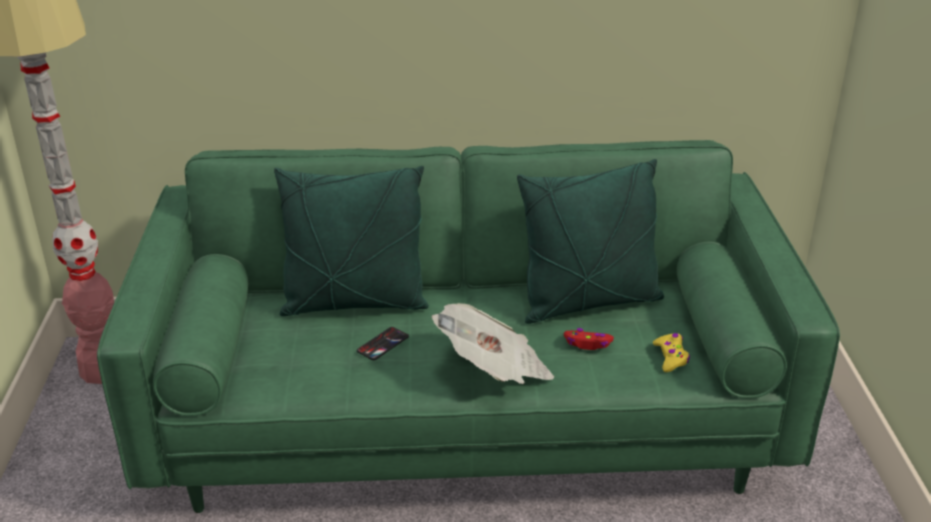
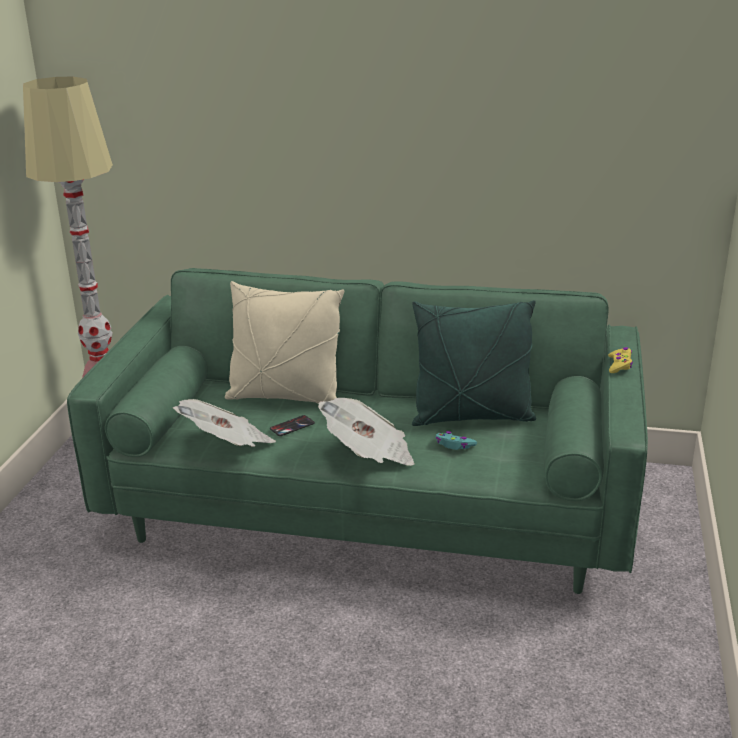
camera: 15 degrees right, 5 degrees down
(313, 382) = (227, 445): none -> newspaper
(354, 303) = (285, 396): green pillow -> beige pillow
(588, 344) = (454, 445): red game controller -> turquoise game controller
(671, 357) = (518, 462): yellow game controller -> yellow game controller (619, 365)

